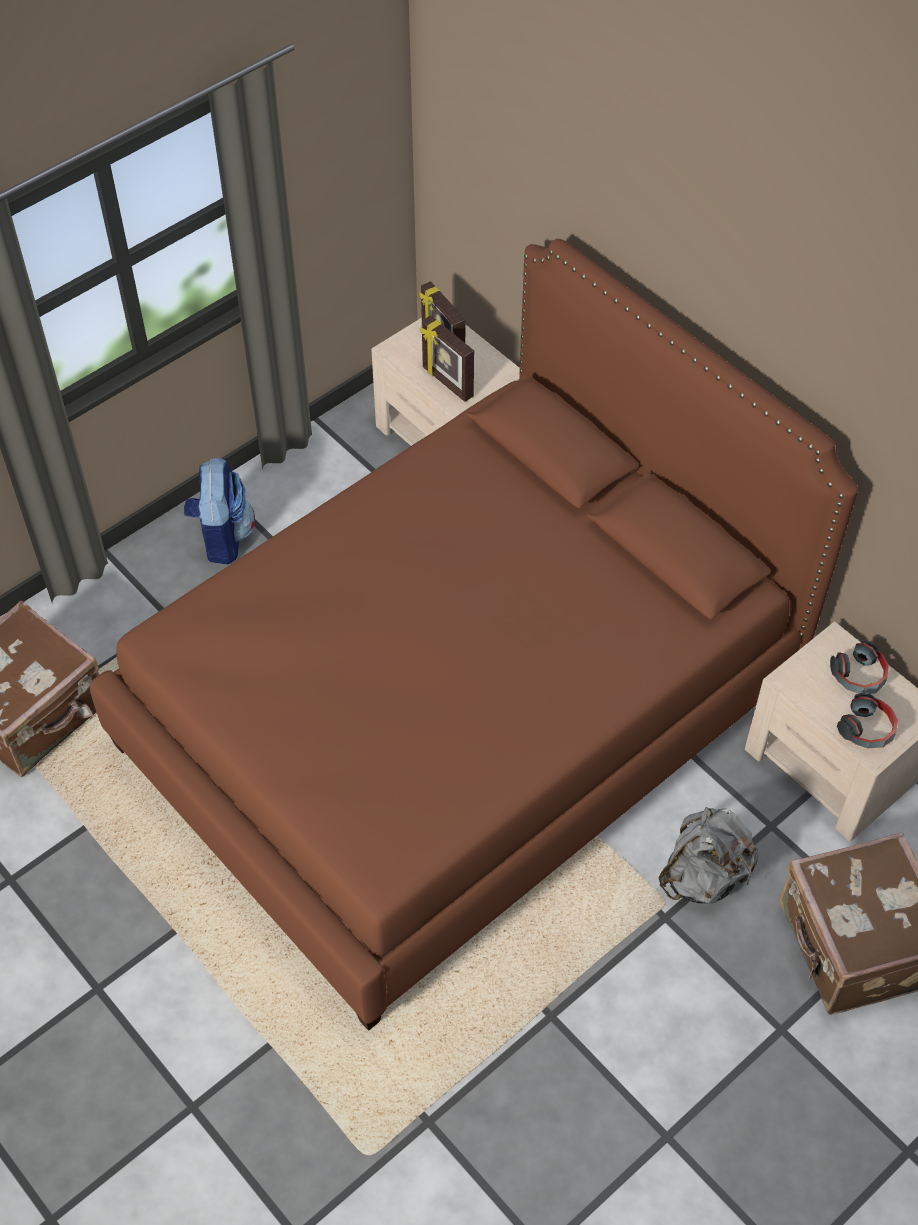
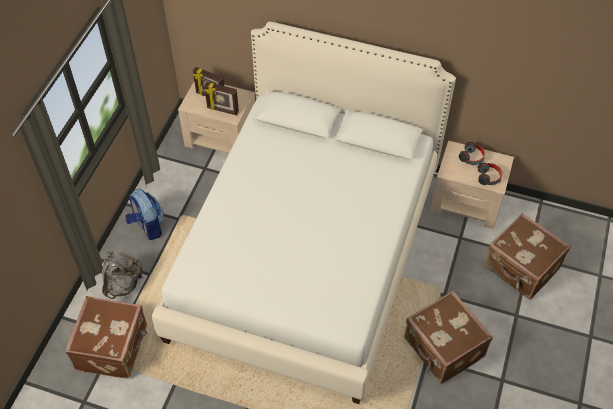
camera: 30 degrees left, 0 degrees up
(460, 714) = (307, 253): brown bed -> white bed
(592, 1016) = (443, 349): none -> brown suitcase
(704, 876) = (448, 270): grey backpack -> grey backpack (123, 283)

